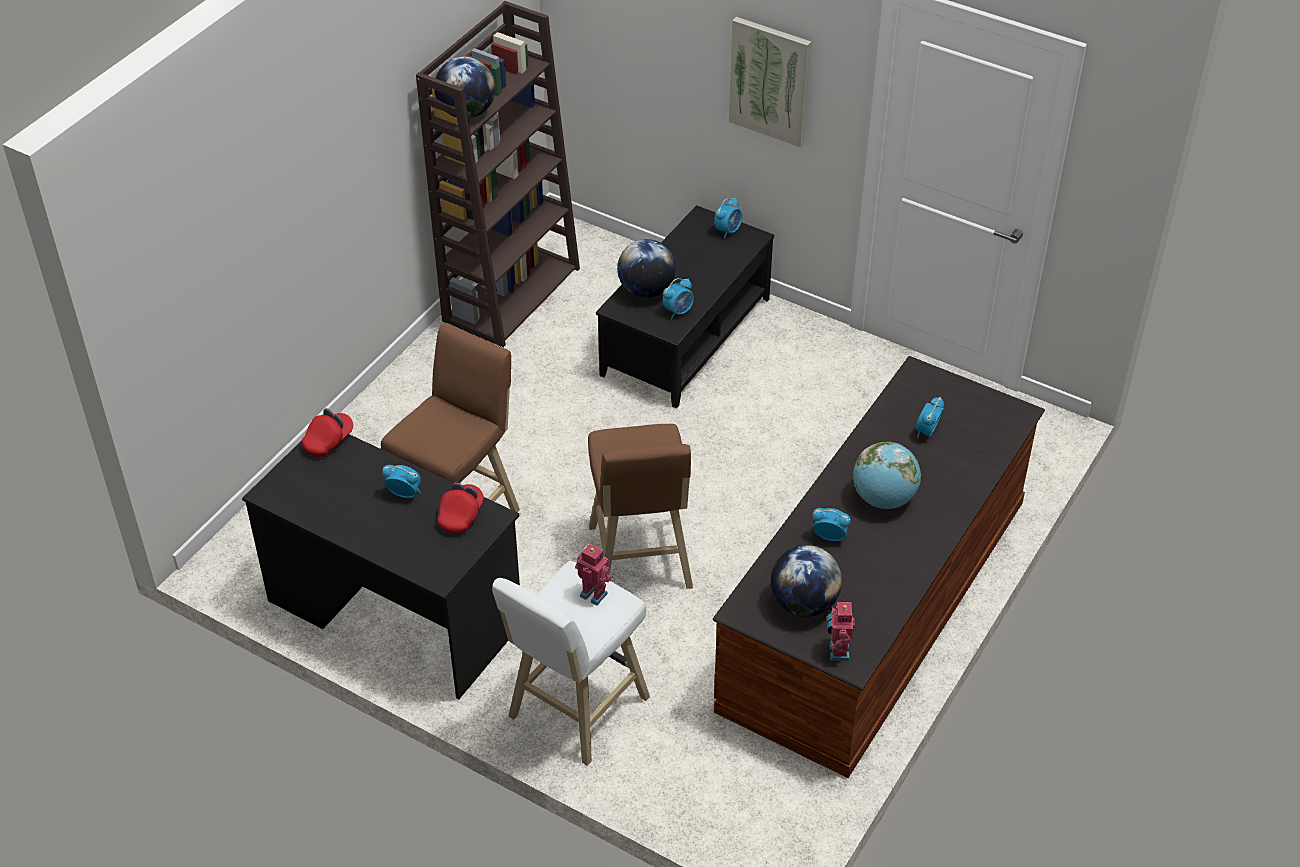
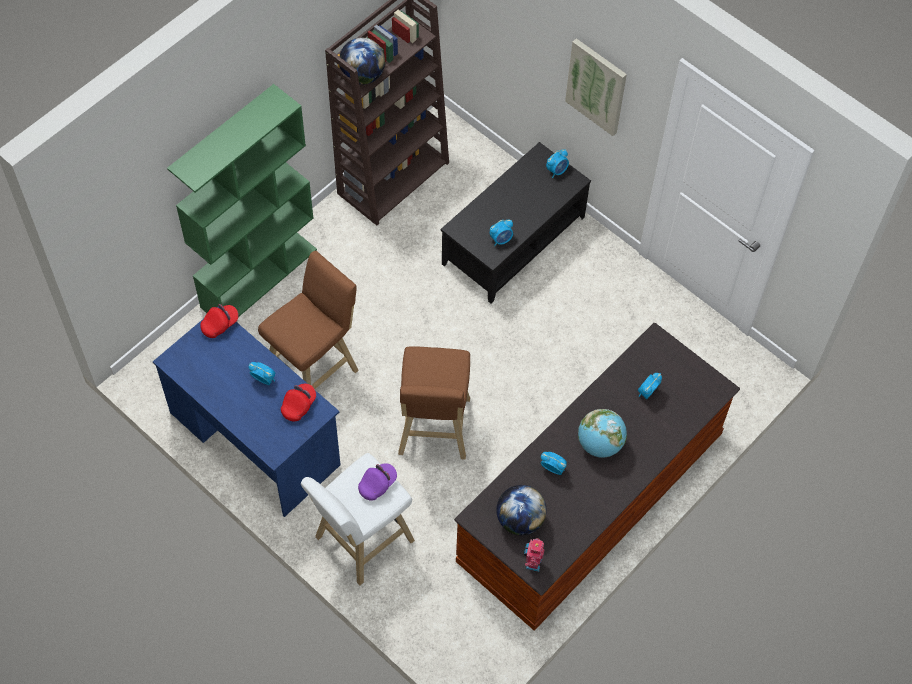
camera: 10 degrees right, 15 degrees up
(359, 427) = (259, 277): none -> green bookcase
(395, 612) = (255, 438): black desk -> blue desk
(594, 593) = (377, 484): toy robot -> purple cap
(646, 290) = (482, 216): globe -> none

